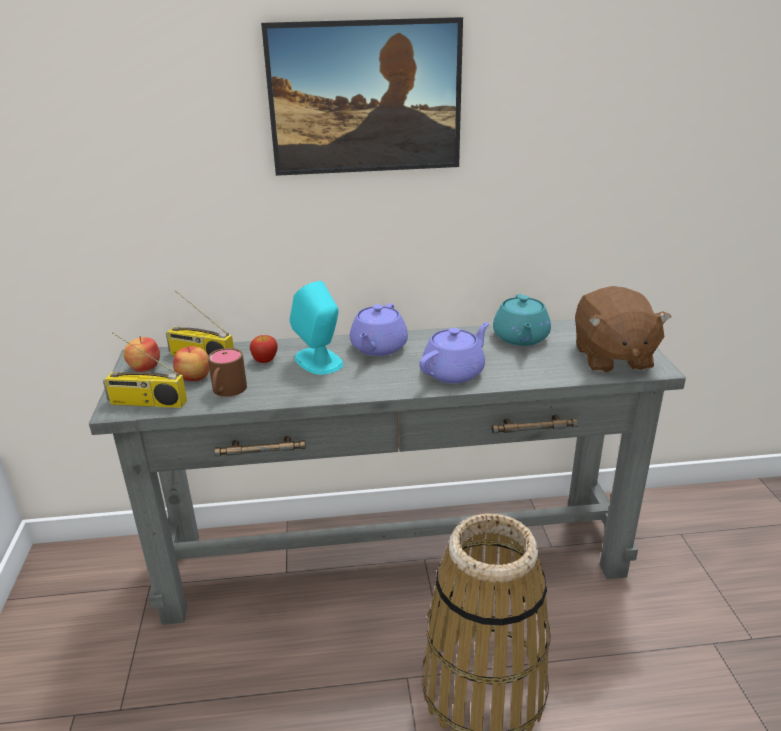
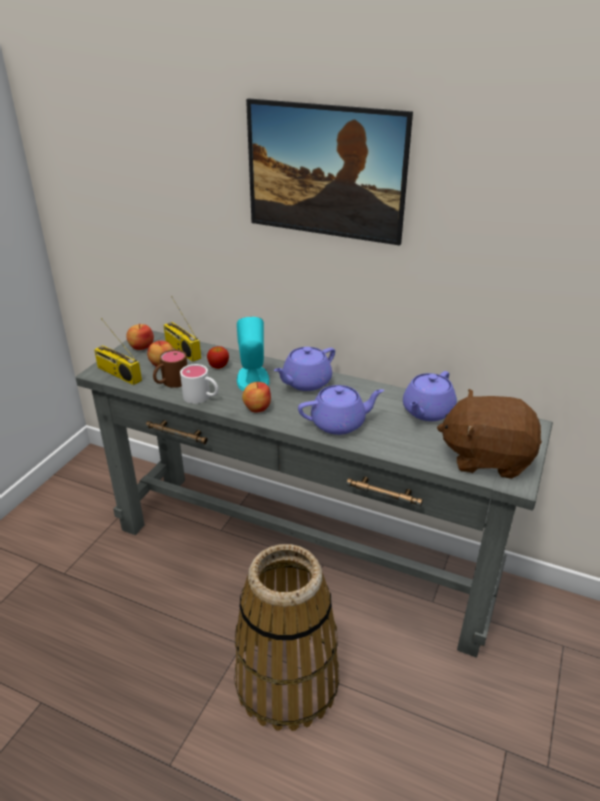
camera: 30 degrees right, 5 degrees up
(281, 394) = (202, 397): none -> white mug
(355, 385) = (257, 408): none -> apple
(520, 338) = (427, 411): turquoise teapot -> purple teapot
(611, 358) = (486, 457): brown plush toy -> brown plush toy turned 75 degrees clockwise

